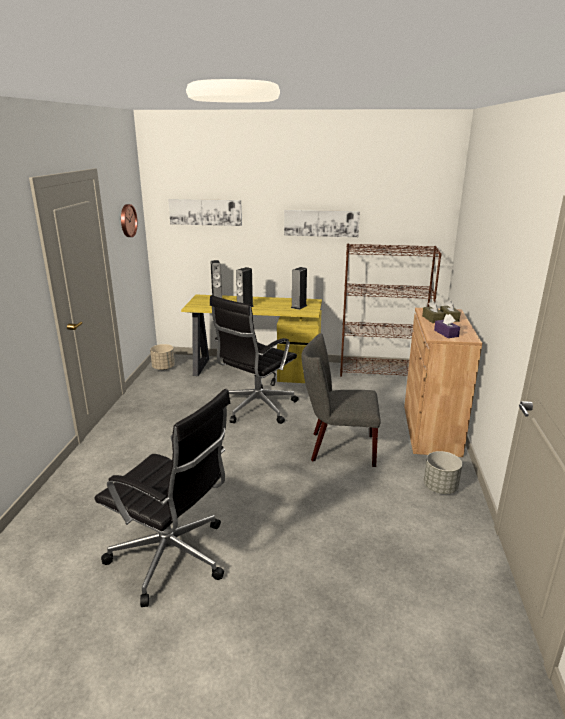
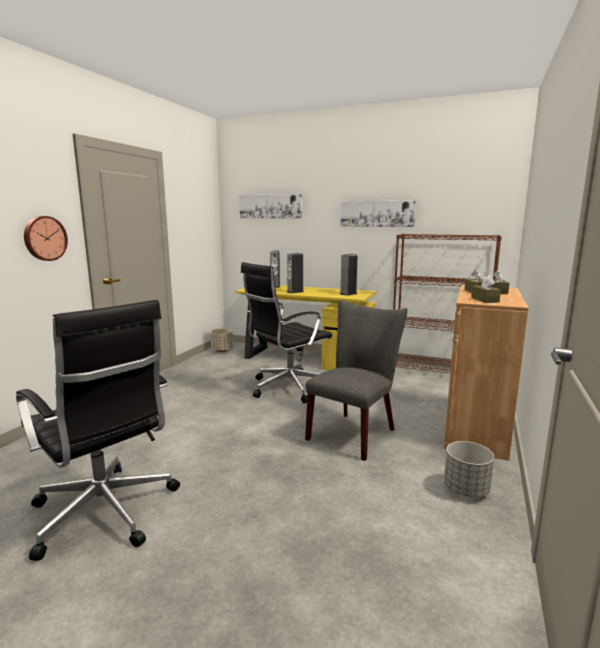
camera: 15 degrees right, 10 degrees down
(127, 220) = (196, 209): wall clock -> wall clock (44, 238)
(338, 448) = (355, 432): grey chair -> grey chair turned 105 degrees clockwise
(446, 333) = (484, 300): purple tissue box -> brown tissue box

